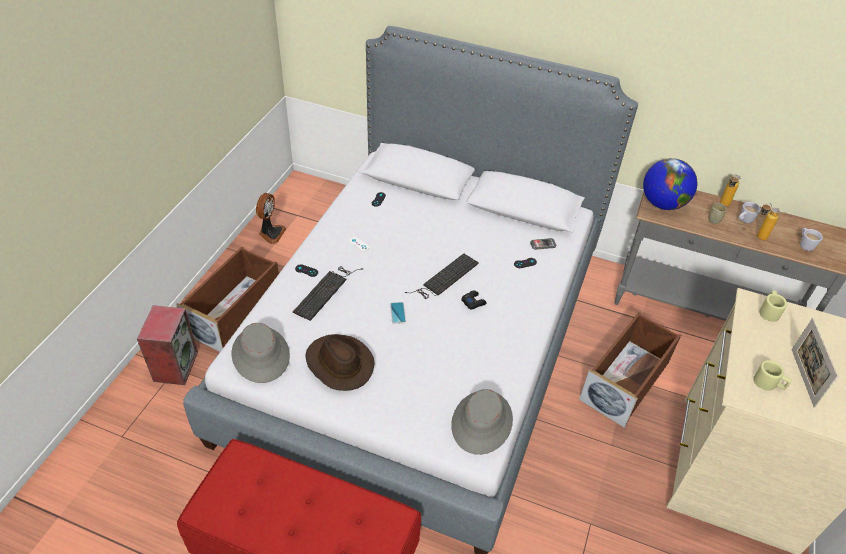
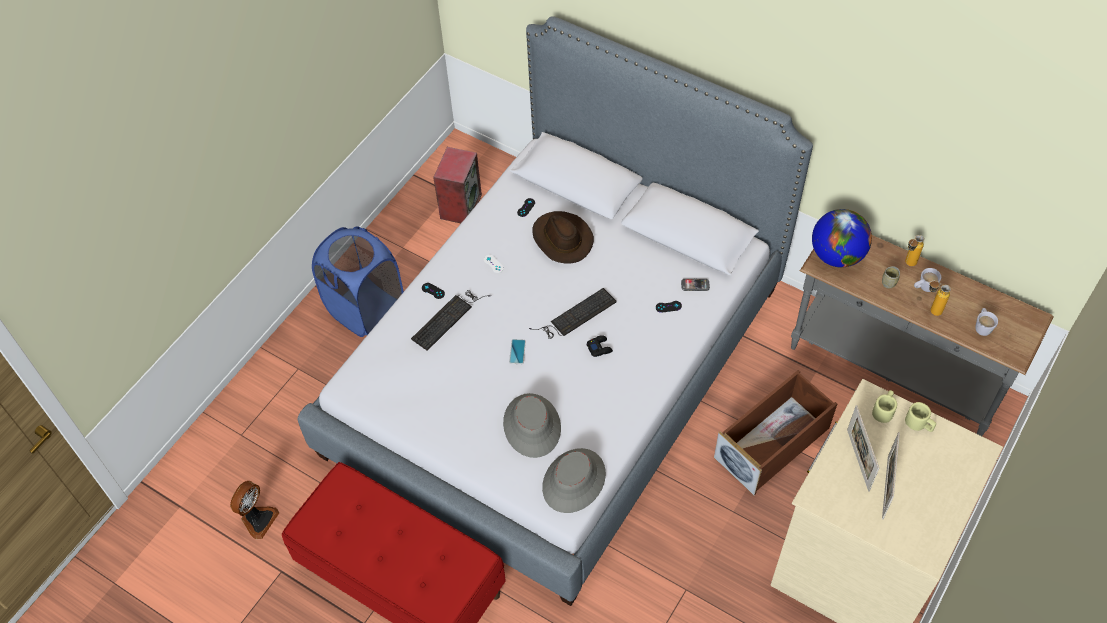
camera: 15 degrees right, 10 degrees up
(175, 365) = (298, 365): speaker -> speaker (460, 206)
(236, 312) = (366, 310): brown storage box -> blue laundry basket
(261, 354) = (373, 382): grey hat -> grey hat (532, 426)
(271, 233) = (416, 214): fan -> fan (258, 519)
(338, 364) = (447, 402): brown hat -> brown hat (561, 239)
(766, 356) = (858, 460): none -> picture frame
(769, 384) = (847, 489): beige mug -> beige mug (919, 424)

